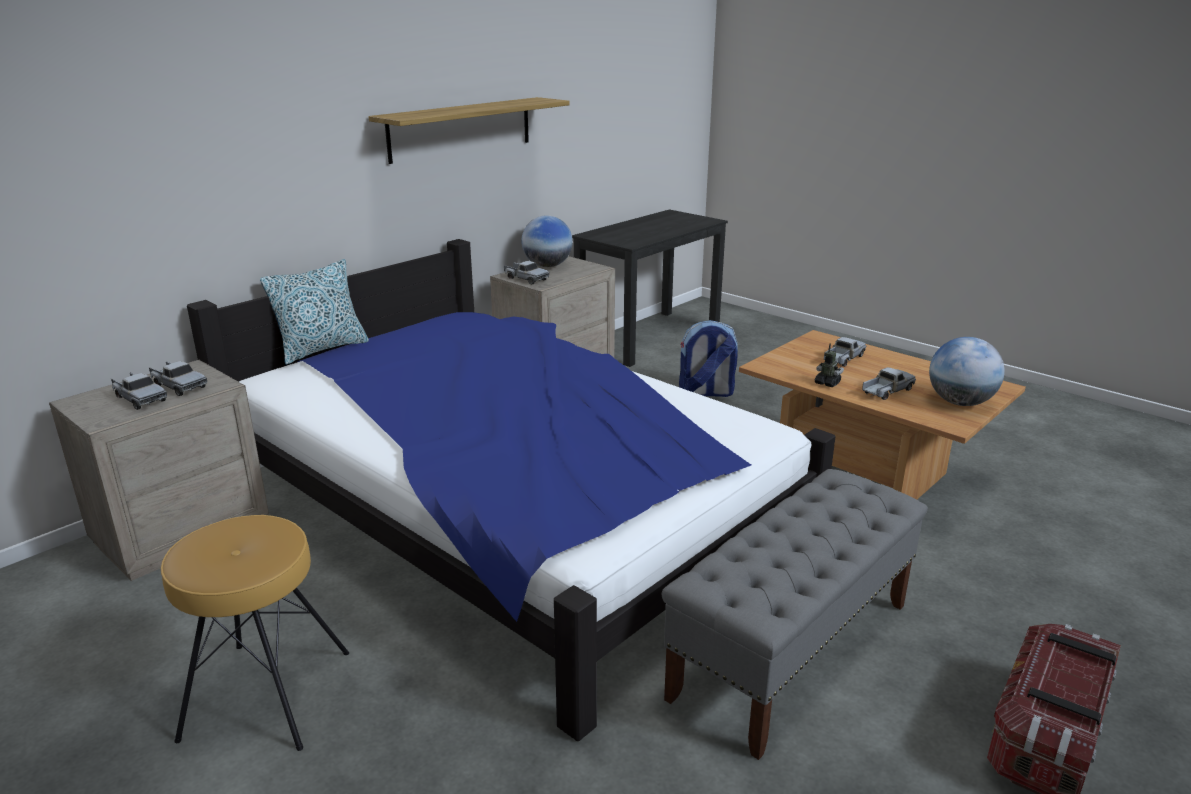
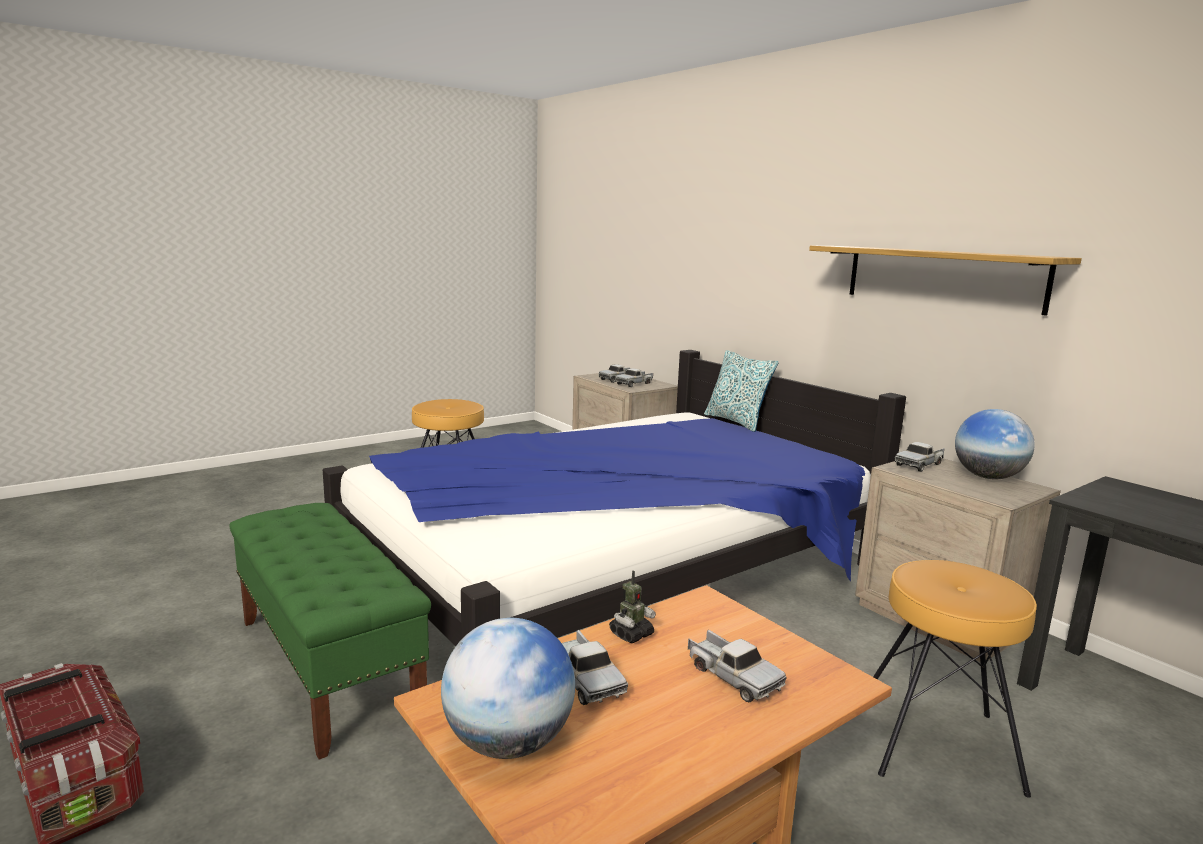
camera: 100 degrees right, 10 degrees down
(706, 393) = (936, 742): backpack -> brown stool
(792, 649) = (328, 666): grey bench -> green bench

